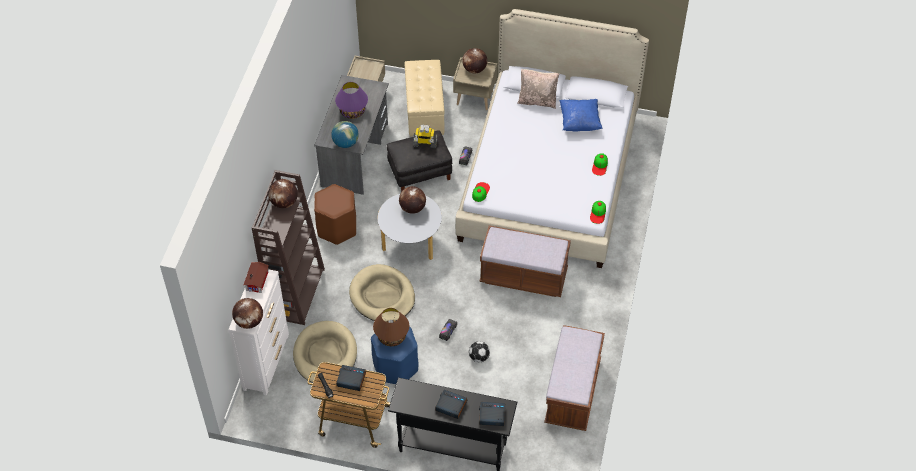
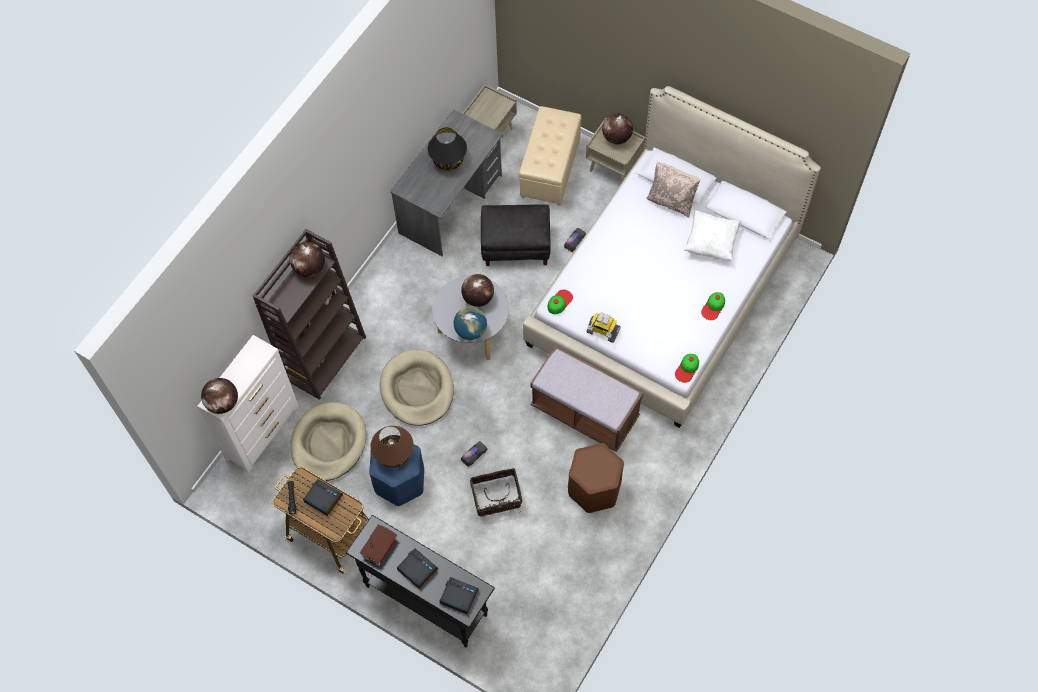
camera: 20 degrees right, 10 degrees up
(258, 280) = (251, 354): toy house -> toy house (381, 547)
(337, 228) = (397, 290): brown stool -> brown stool (594, 488)
(345, 143) = (425, 198): globe -> globe (470, 330)
(352, 111) = (448, 160): purple table lamp -> black table lamp
(425, 143) = (524, 217): toy robot -> toy robot (602, 331)
(479, 357) = (496, 498): football -> basket
(572, 392) = (586, 575): brown bench -> none
(579, 122) = (711, 243): blue pillow -> white pillow

